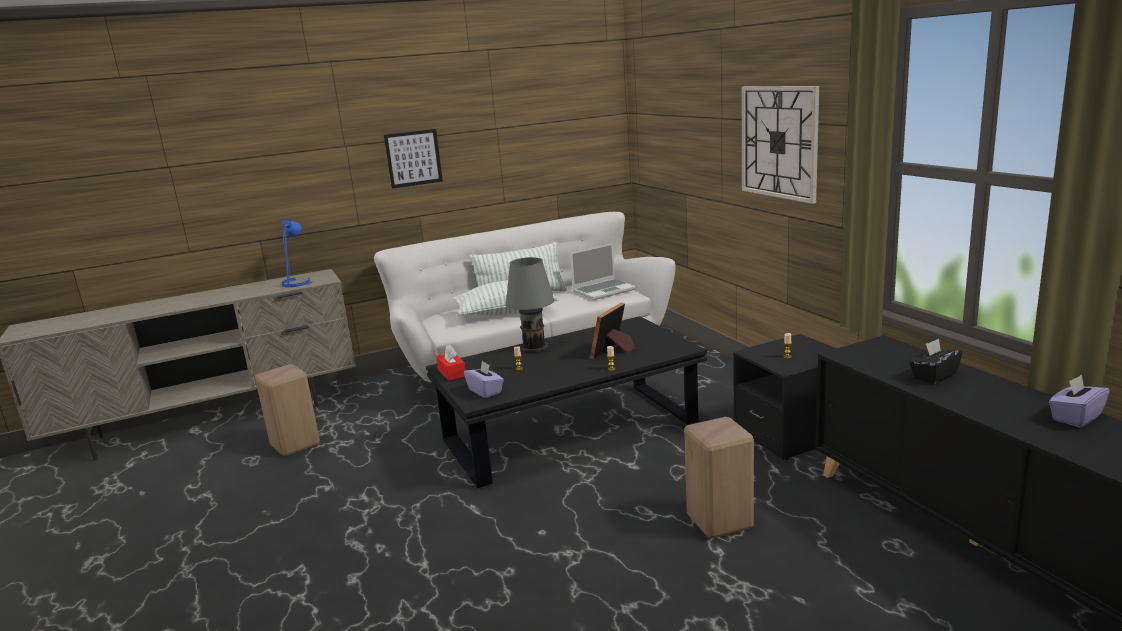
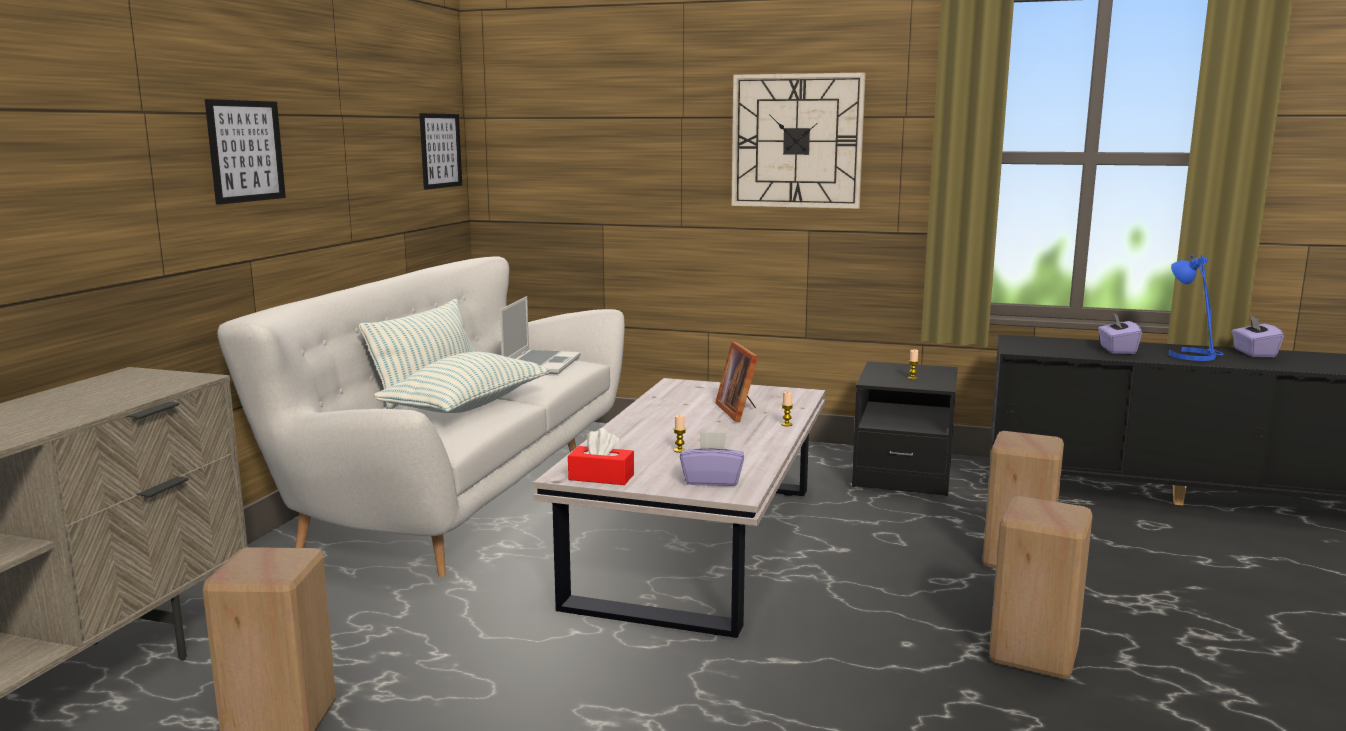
camera: 50 degrees left, 5 degrees down
(298, 283) = (130, 391): blue table lamp -> blue table lamp (1193, 355)
(537, 347) = (635, 427): grey table lamp -> none
(571, 432) = (700, 544): black coffee table -> white coffee table
(587, 574) = (1036, 655): none -> beige stool
(595, 139) = (440, 150): none -> picture
(933, 376) = (1117, 350): black tissue box -> purple tissue box

